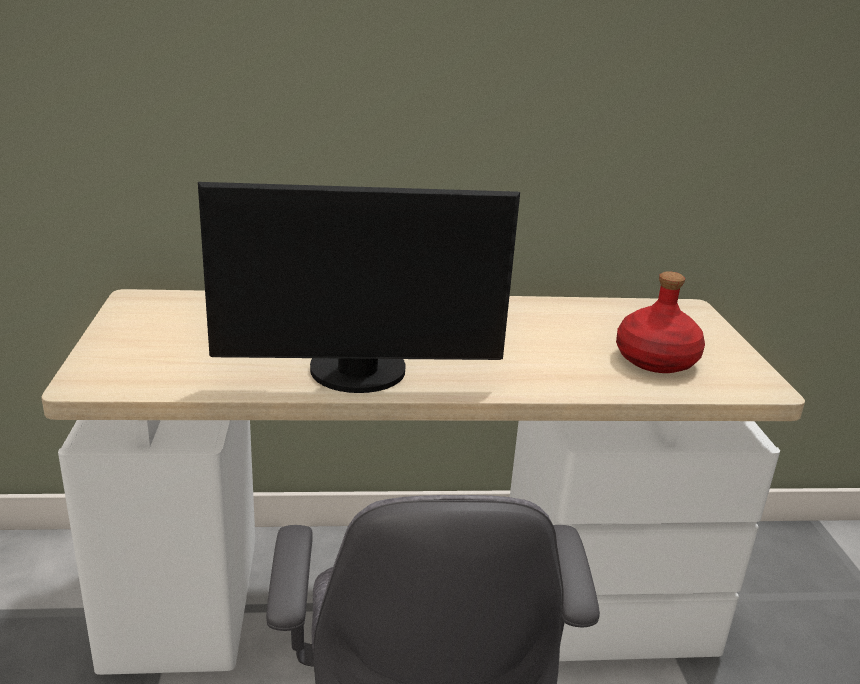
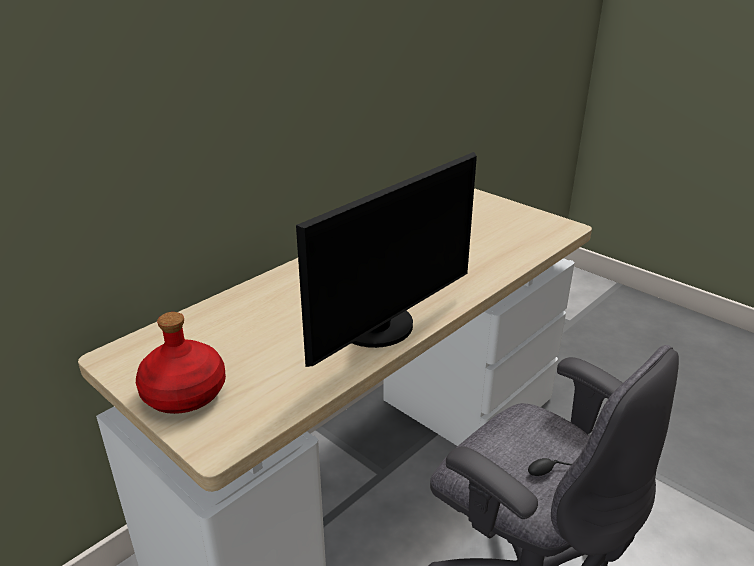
camera: 40 degrees left, 5 degrees up
(657, 360) = (503, 234): red bottle -> red bottle (185, 393)

